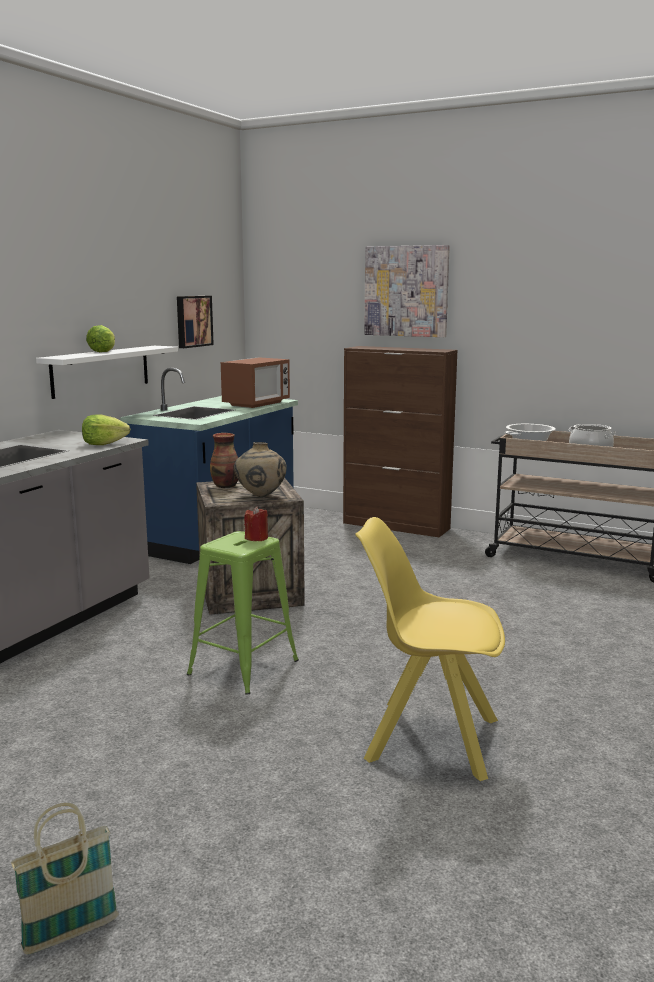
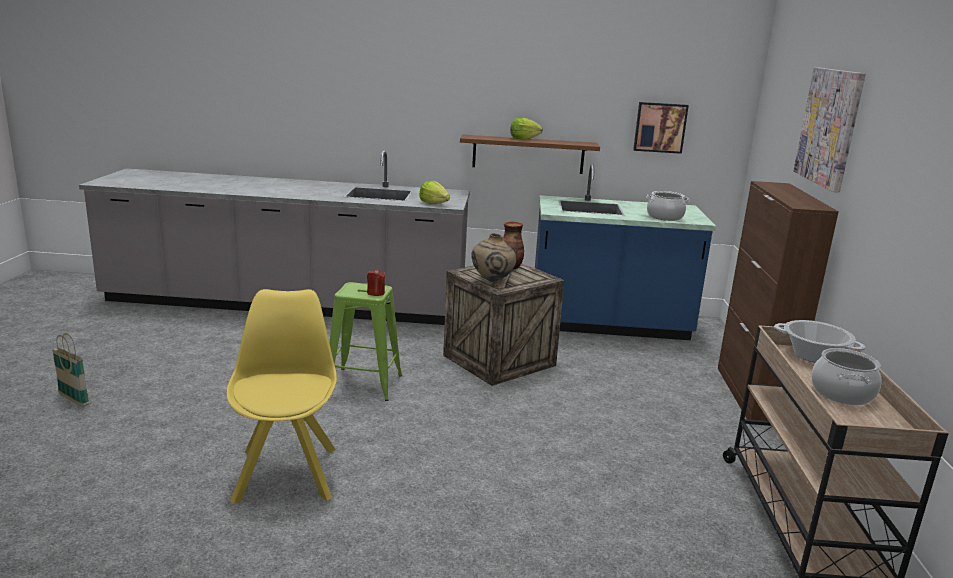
camera: 65 degrees right, 5 degrees up
(101, 370) = (528, 154): white shelf -> brown shelf
(256, 404) = (665, 217): microwave -> cooking pot

